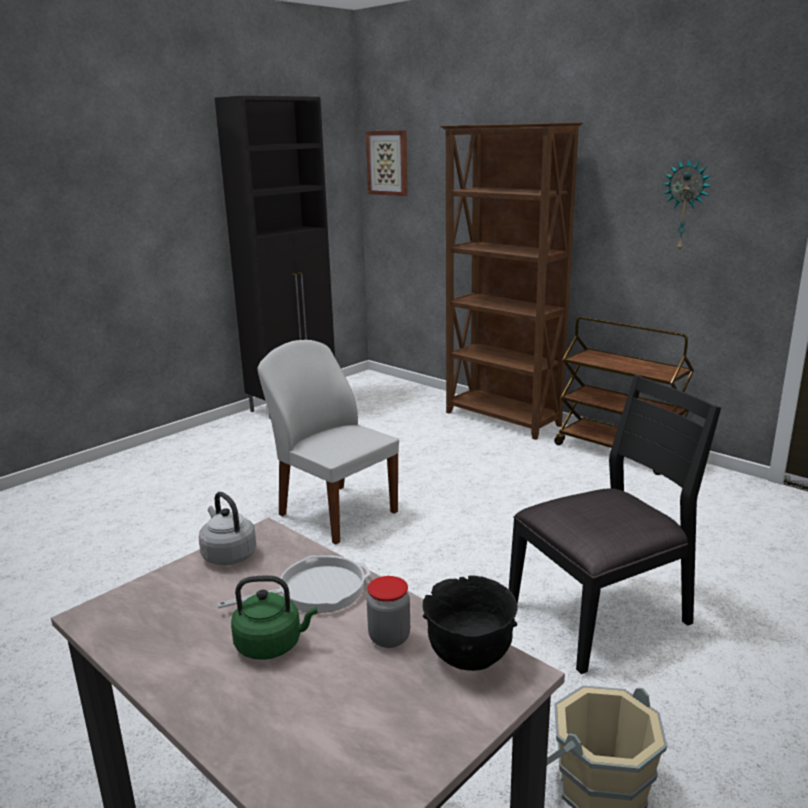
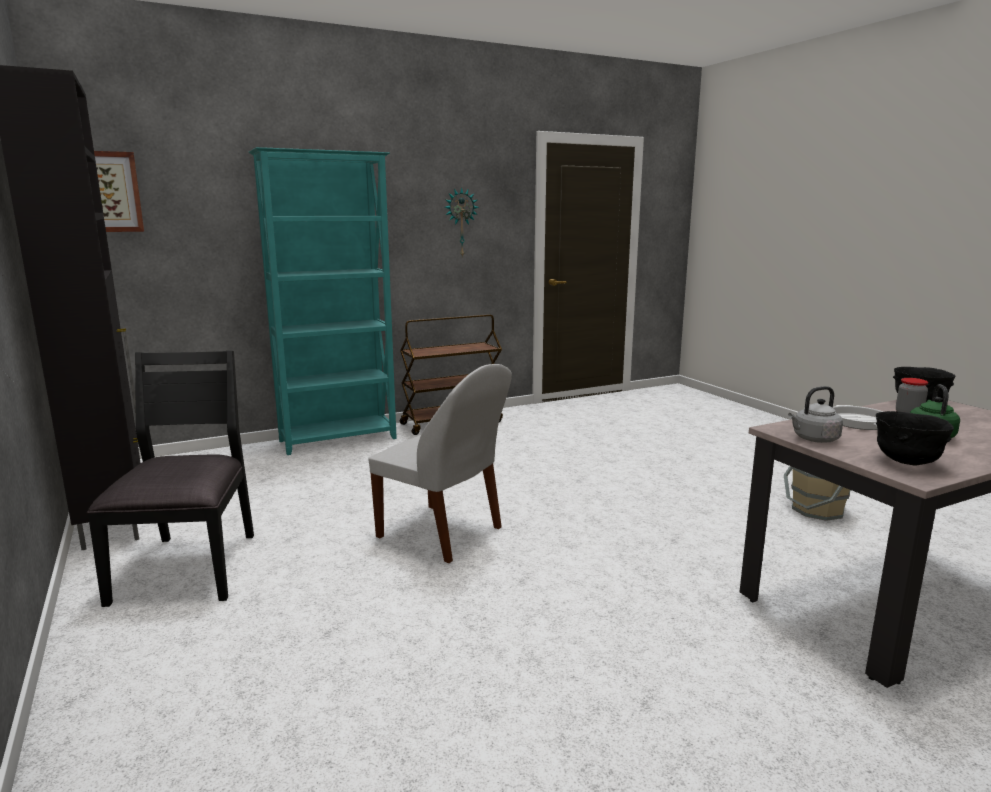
camera: 70 degrees left, 5 degrees down
(149, 613) = (906, 462): none -> black bowl
(336, 512) = (442, 534): white chair -> white chair turned 120 degrees counterclockwise
(502, 419) = (339, 440): brown bookcase -> turquoise bookcase
(601, 614) = (660, 474): black chair -> black chair (189, 566)

